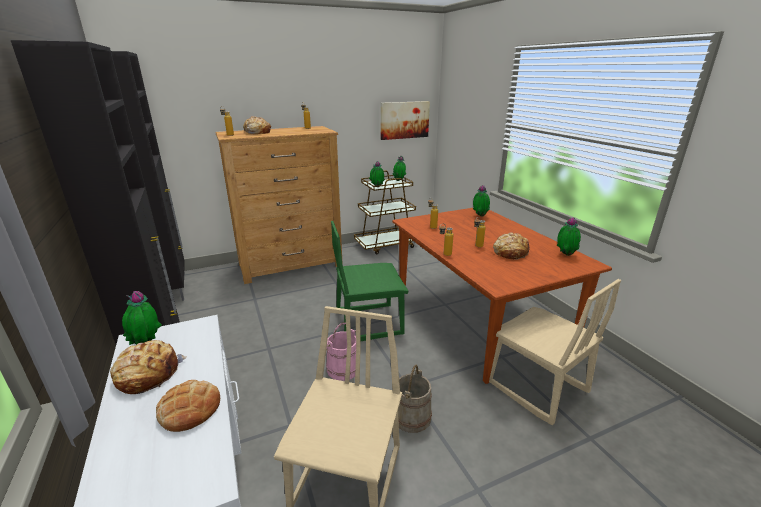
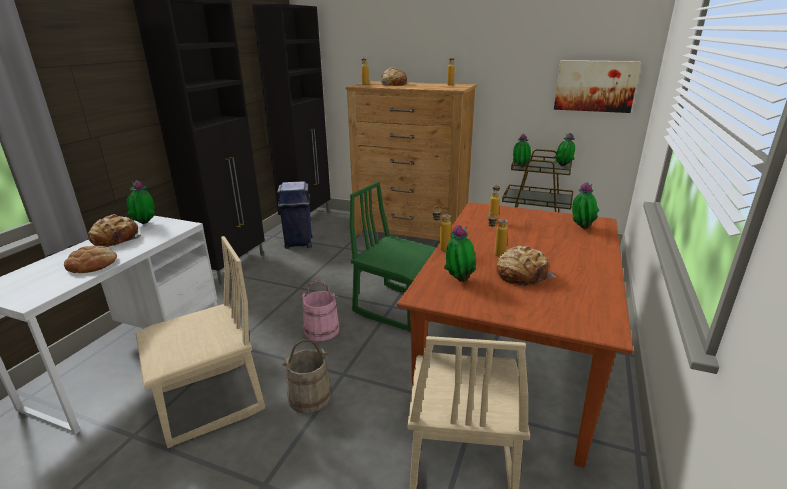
camera: 45 degrees right, 0 degrees up
(201, 312) = (298, 243): none -> blue trash can
(565, 255) = (591, 306): potted plant -> potted plant (459, 280)

